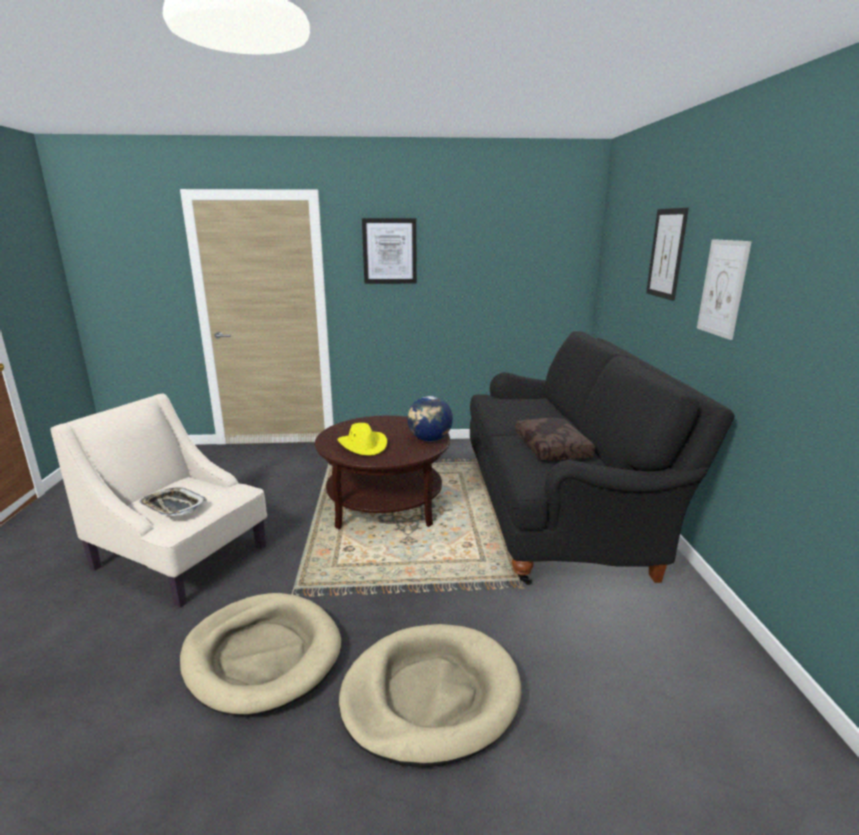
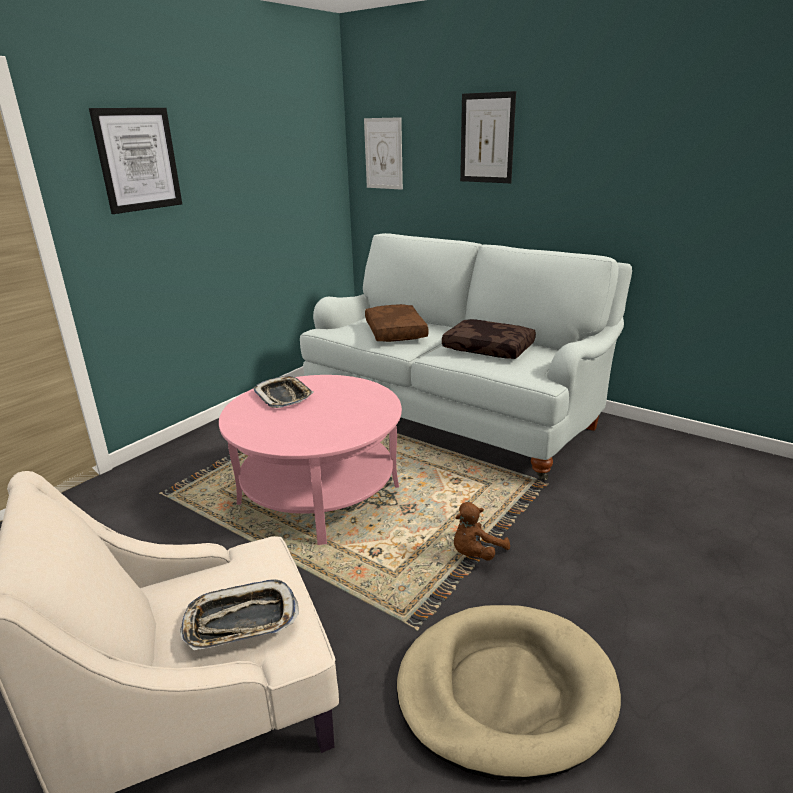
camera: 50 degrees left, 5 degrees up
(363, 445) = (313, 425): yellow hat -> none
(385, 505) = (319, 494): brown coffee table -> pink coffee table
(388, 425) = (284, 396): none -> tray
(390, 588) = (475, 553): none -> brown plush toy
(430, 439) = (359, 390): globe -> none
(430, 695) = (646, 594): beige dog bed -> none
(521, 413) = (394, 332): none -> brown pillow
(560, 508) = (455, 414): black sofa -> white sofa
(722, 288) = (585, 163): picture -> picture (383, 153)

